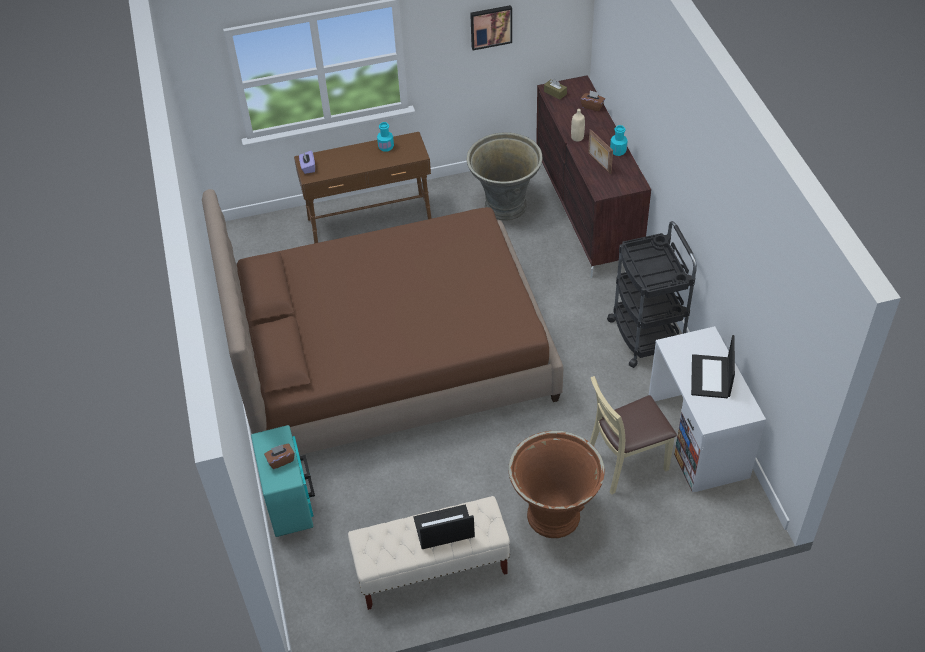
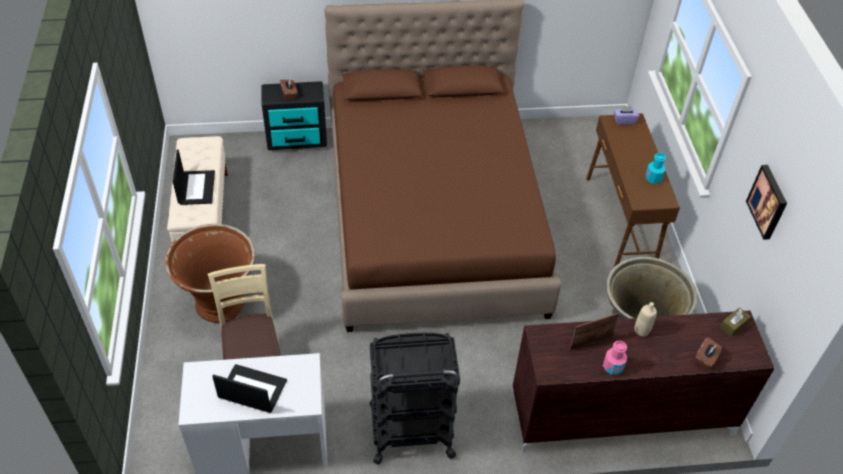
camera: 95 degrees right, 0 degrees up
(290, 504) = (297, 143): turquoise nightstand -> black nightstand
(618, 151) = (612, 367): turquoise bottle -> pink bottle

